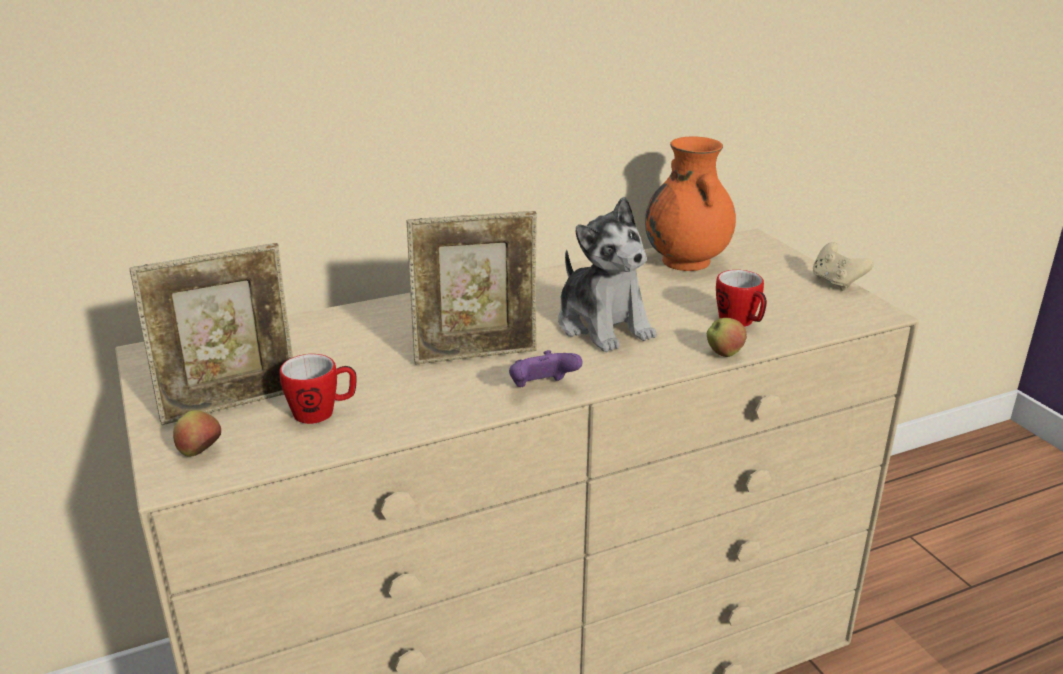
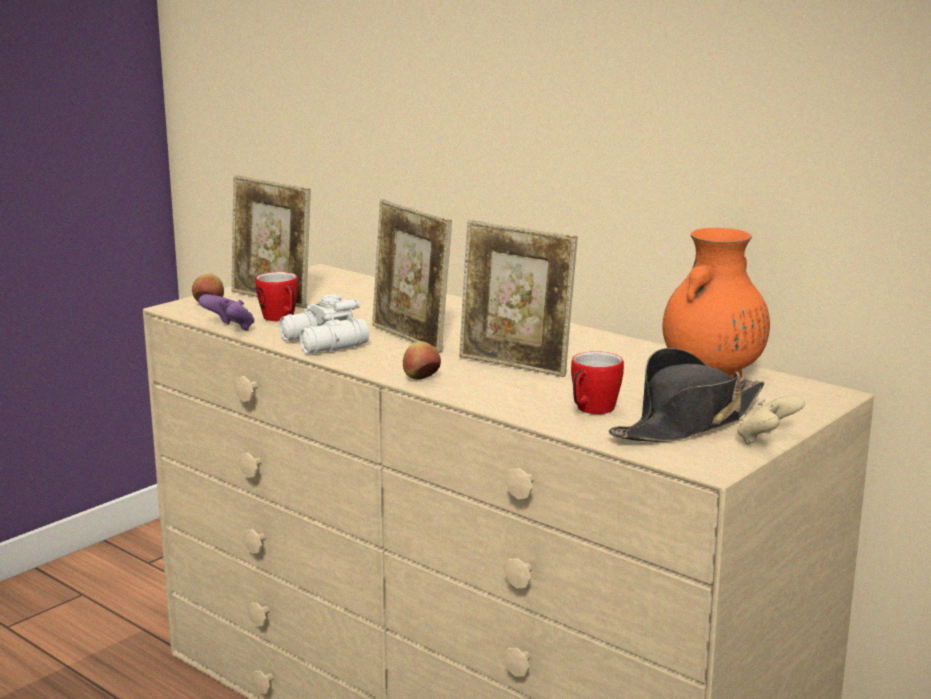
camera: 65 degrees right, 10 degrees down
(445, 405) = (323, 343): none -> white binoculars
(542, 388) = (376, 363): purple game controller -> purple game controller (230, 329)
(603, 325) = (515, 365): plush toy -> picture frame
(724, 354) = (514, 411): apple -> apple (421, 379)
(787, 297) = (688, 423): none -> black hat

